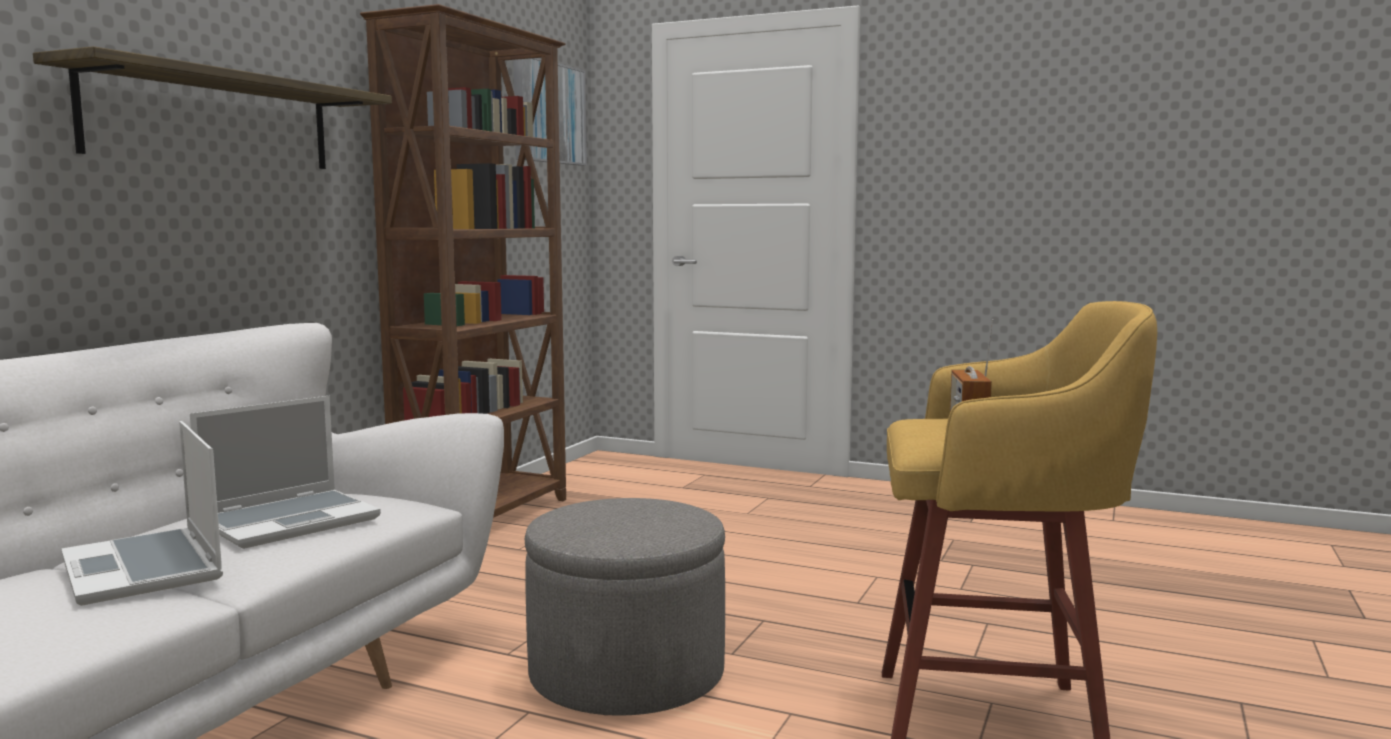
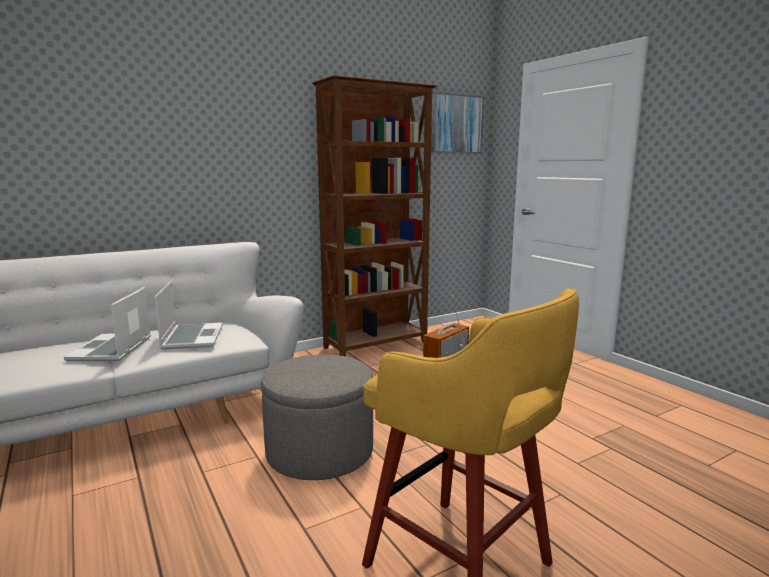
camera: 35 degrees right, 5 degrees up
(213, 121) = (223, 145): shelf -> none
(291, 521) = (192, 337): laptop -> laptop turned 90 degrees counterclockwise

